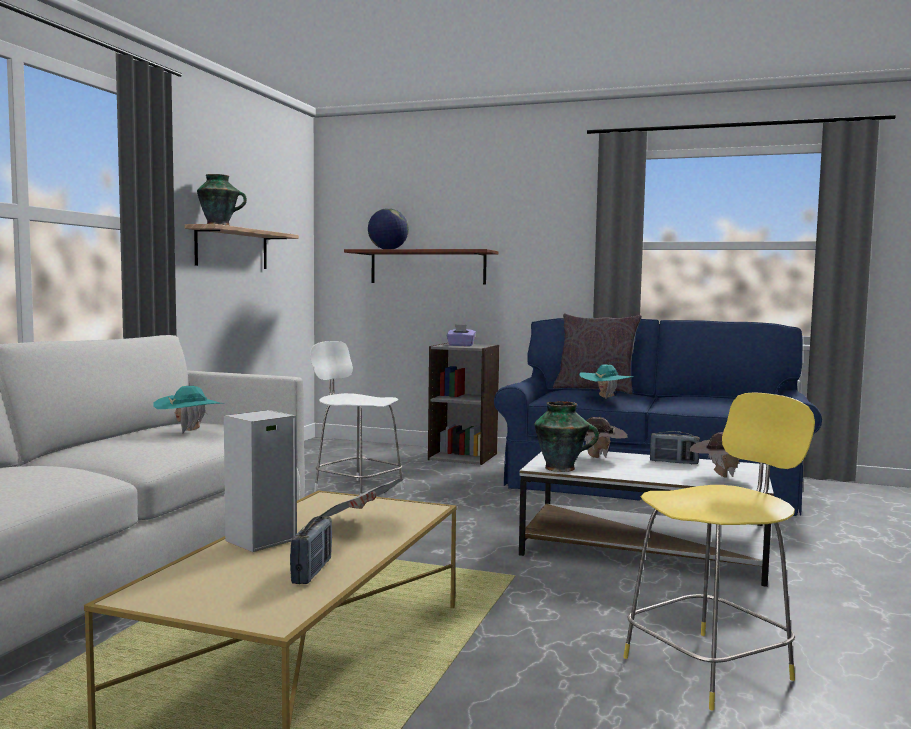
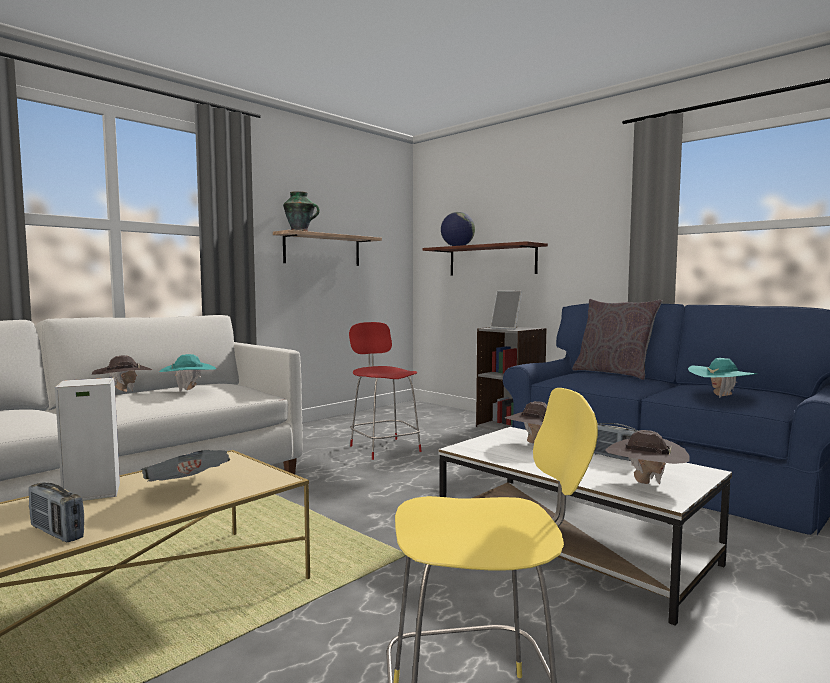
camera: 25 degrees right, 0 degrees up
(109, 438) = (123, 392): none -> brown hat
(312, 571) = (56, 532): radio -> radio turned 90 degrees clockwise
(356, 490) = (384, 448): white stool -> red stool
(460, 345) = (507, 328): purple tissue box -> picture frame
(561, 468) = (481, 452): vase -> none
(605, 398) = (606, 382): turquoise hat -> turquoise hat (720, 396)

